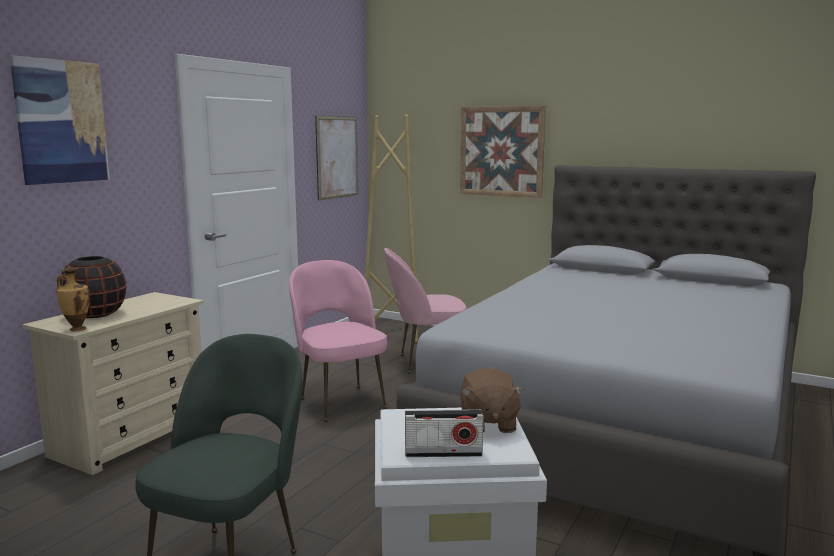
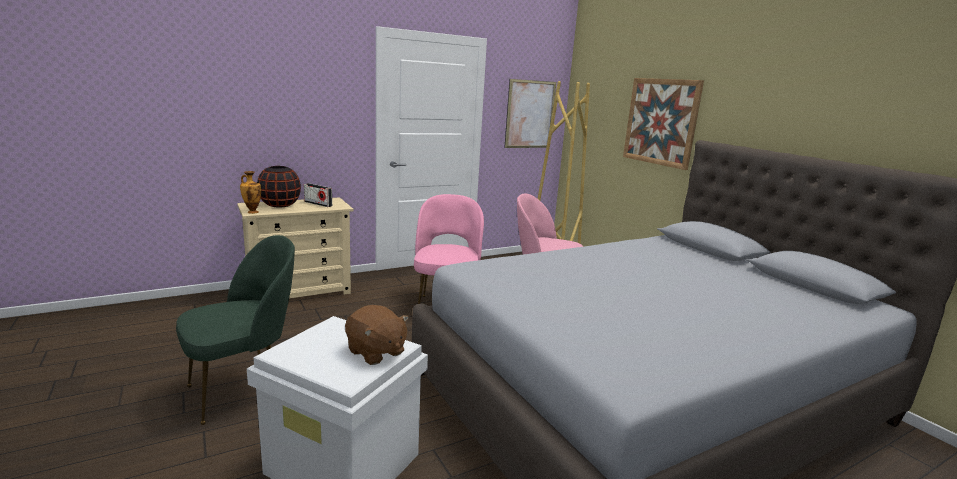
camera: 30 degrees right, 5 degrees up
(61, 122) = (277, 73): picture -> none
(443, 453) = (304, 362): radio -> radio (318, 204)
(488, 424) = (376, 352): brown plush toy -> brown plush toy turned 75 degrees counterclockwise

